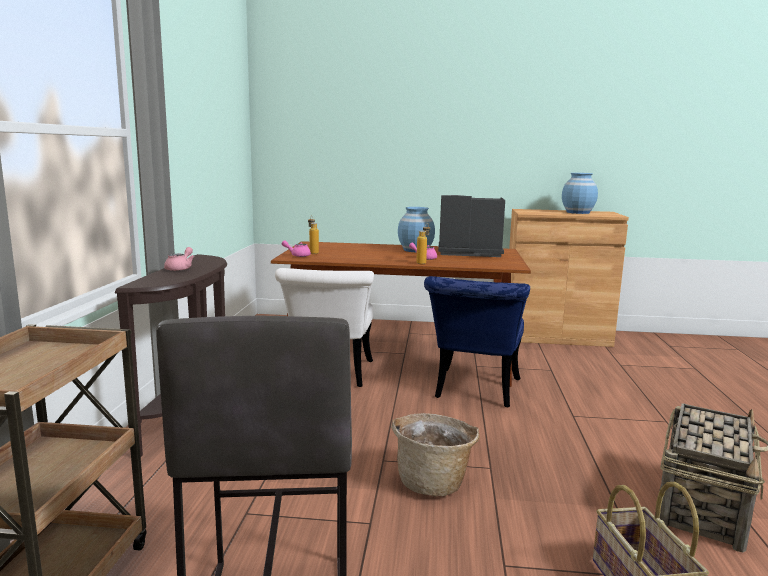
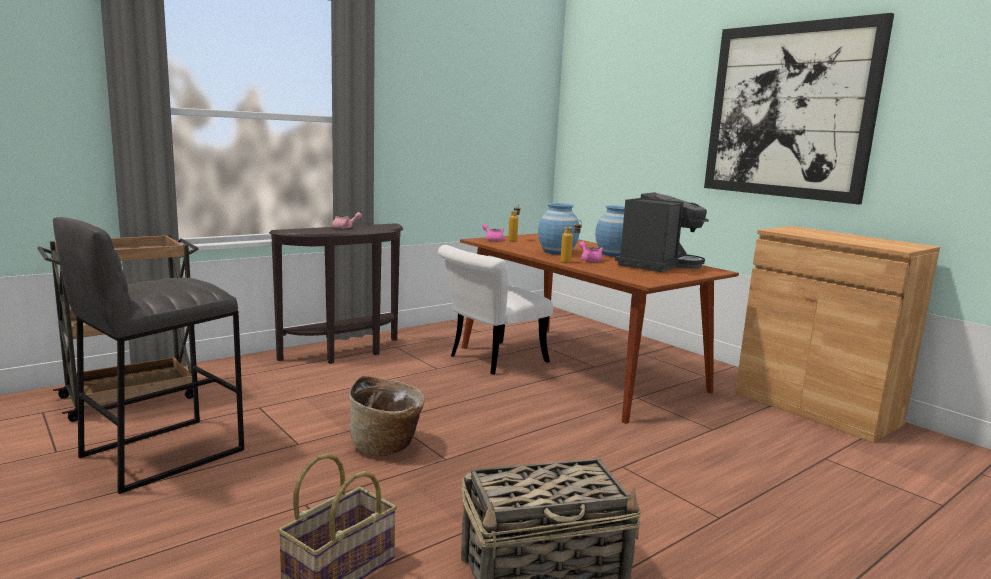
camera: 45 degrees right, 0 degrees up
(467, 253) = (658, 265): coffee machine -> coffee machine turned 75 degrees clockwise
(474, 391) = (578, 413): blue chair -> none
(497, 121) = (789, 111): none -> picture
(578, 212) = (860, 239): blue vase -> blue vase (557, 252)

